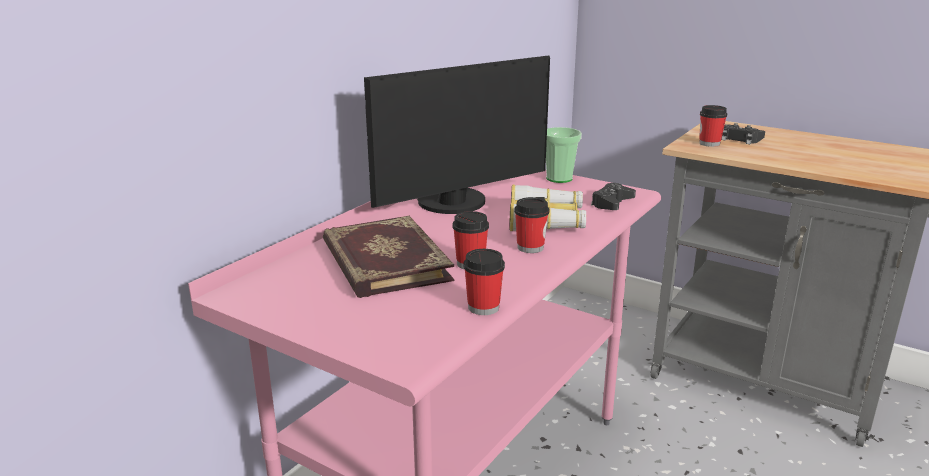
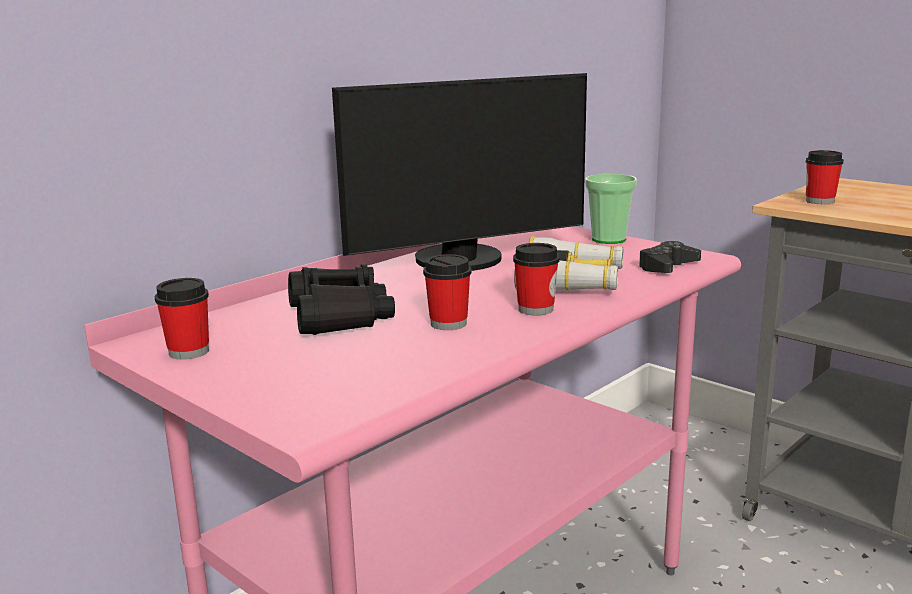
camera: 10 degrees right, 5 degrees down
(383, 261) = (339, 317): book -> black binoculars
(483, 307) = (441, 371): cup -> cup (189, 352)
(739, 139) = (864, 197): black game controller -> none

